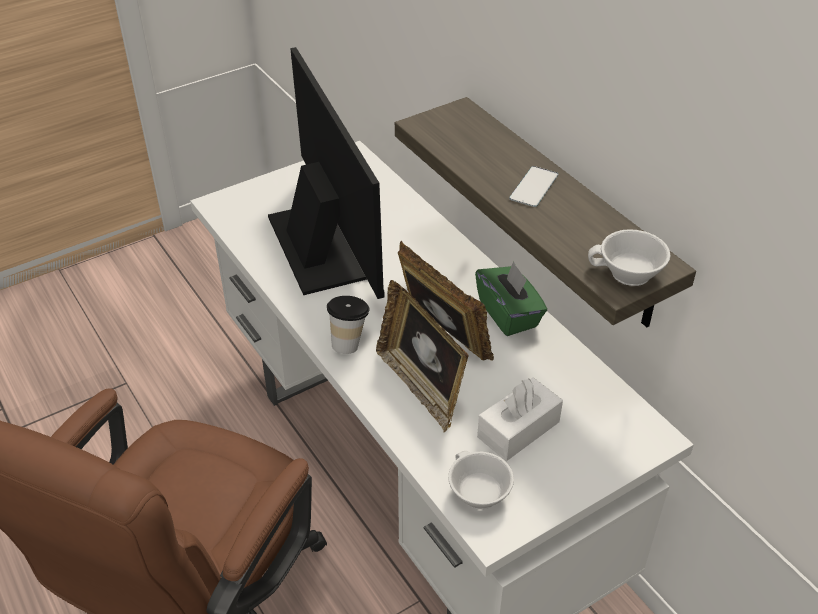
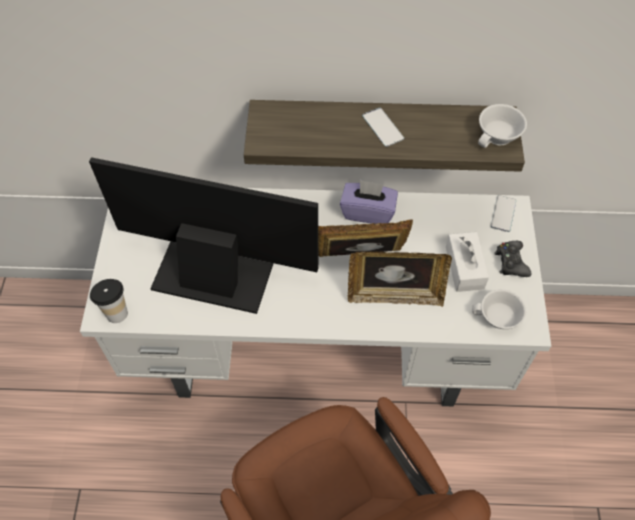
camera: 55 degrees left, 15 degrees up
(349, 343) = (325, 312): cup -> cup (115, 310)
(509, 314) = (368, 212): green tissue box -> purple tissue box
(571, 470) = (511, 262): none -> black game controller
(636, 430) = (503, 213): none -> phone

